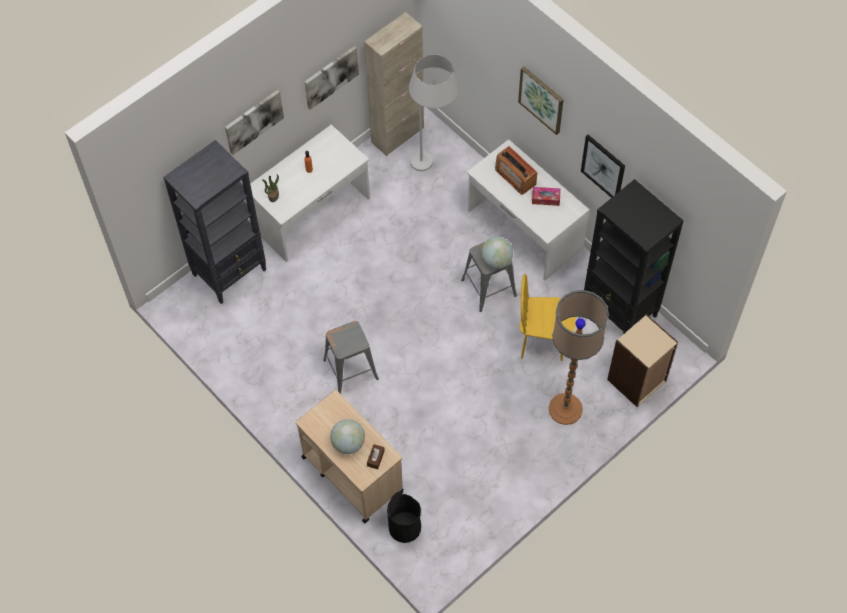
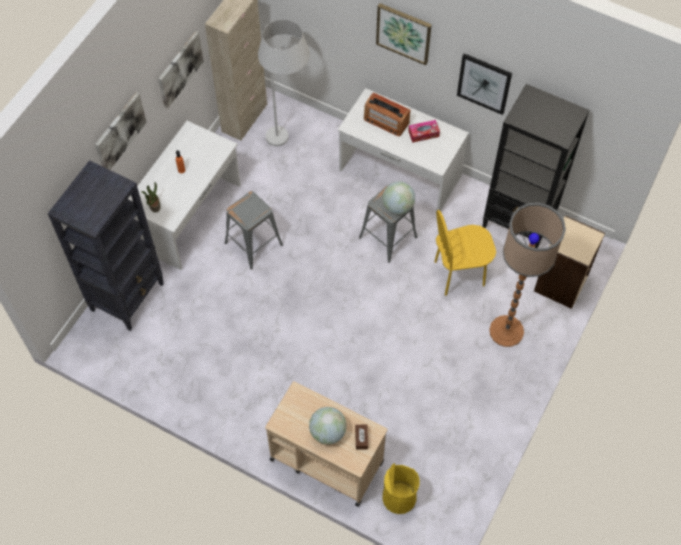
camera: 20 degrees left, 0 degrees up
(351, 369) = (285, 357): grey stool -> grey stool (254, 244)
(404, 527) = (399, 497): black trash can -> yellow trash can

